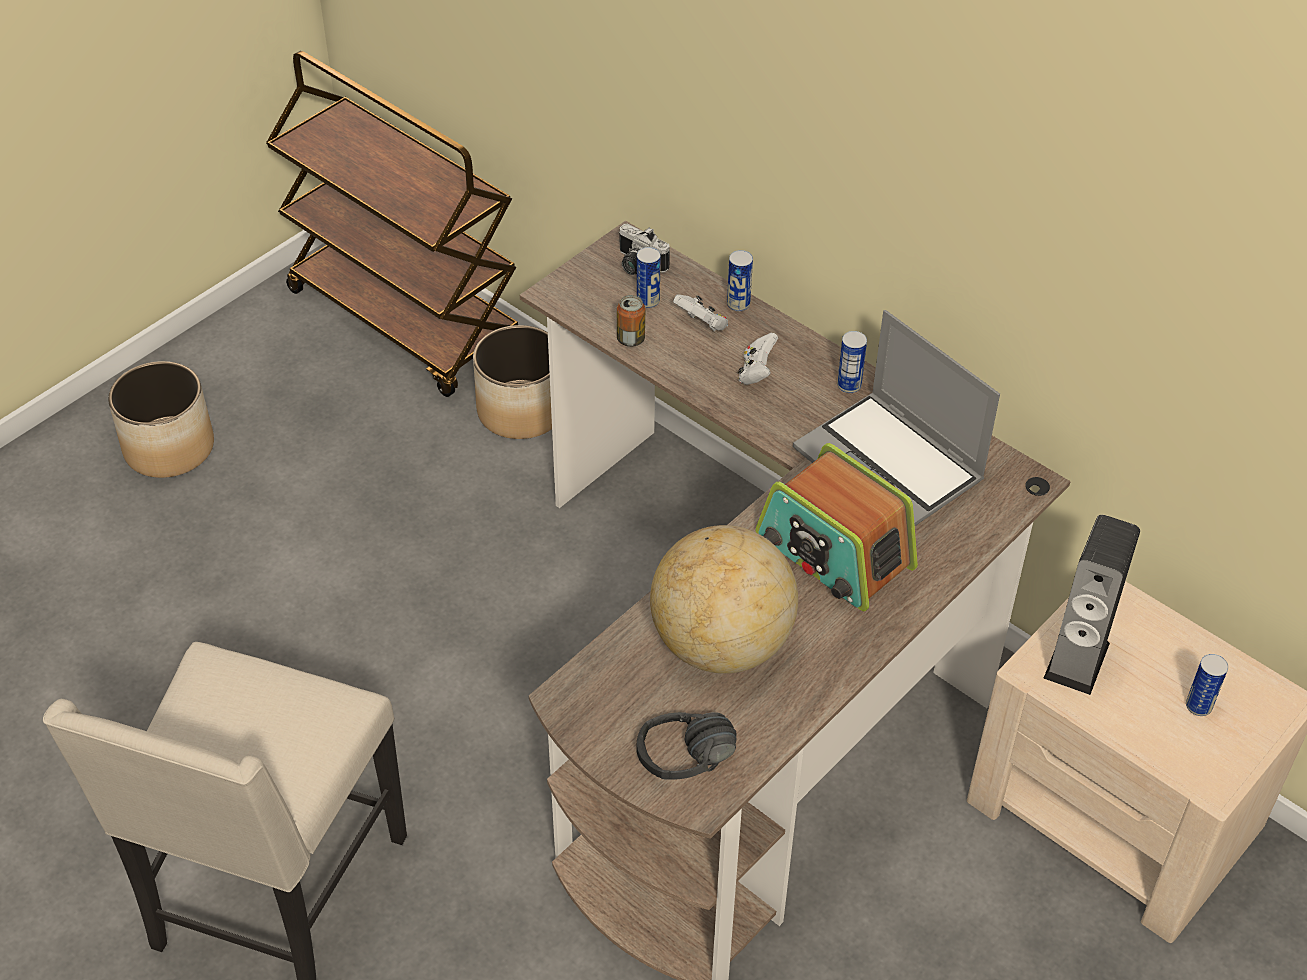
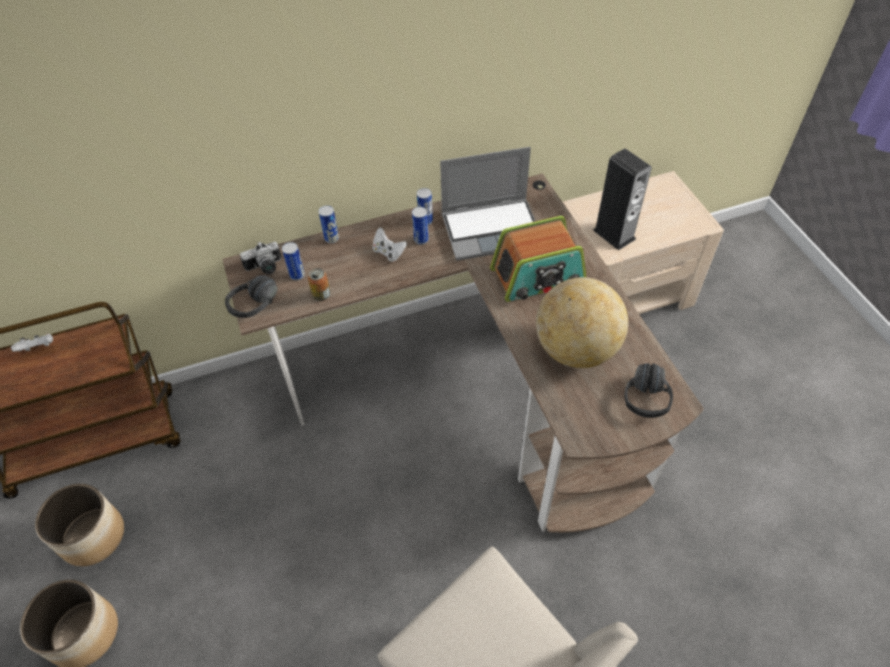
camera: 60 degrees left, 5 degrees up
(522, 410) = (219, 411): planter -> planter (93, 535)
(569, 292) = (260, 308): none -> black headphones
(702, 325) = (335, 260): white game controller -> white game controller (38, 348)
(1198, 706) = (659, 208): can -> can (421, 240)

